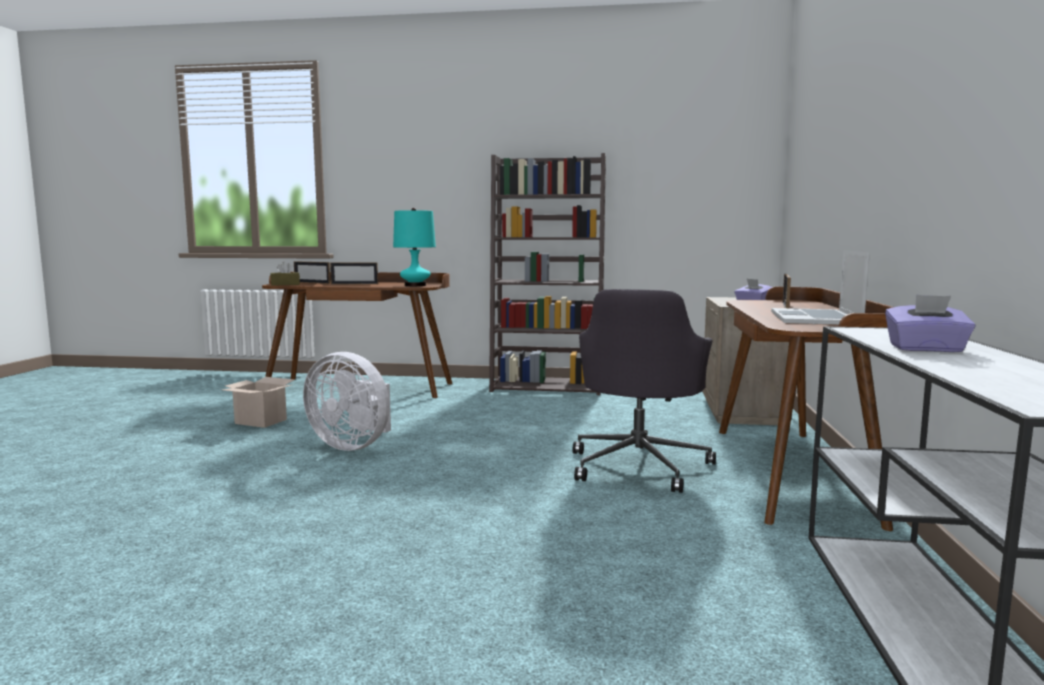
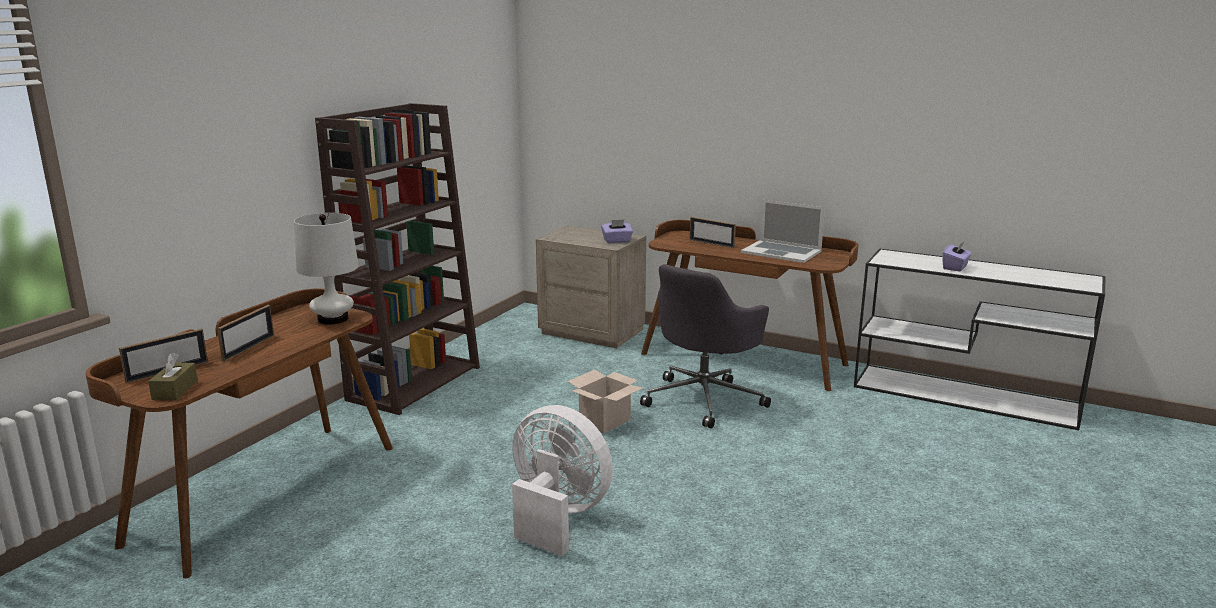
camera: 70 degrees left, 10 degrees up
(259, 421) = (388, 579): cardboard box -> cardboard box (604, 422)
(353, 445) = (557, 516): white fan -> white fan turned 105 degrees counterclockwise
(415, 285) = (333, 319): turquoise table lamp -> white table lamp
(639, 465) = (704, 399): grey office chair -> grey office chair turned 90 degrees clockwise

